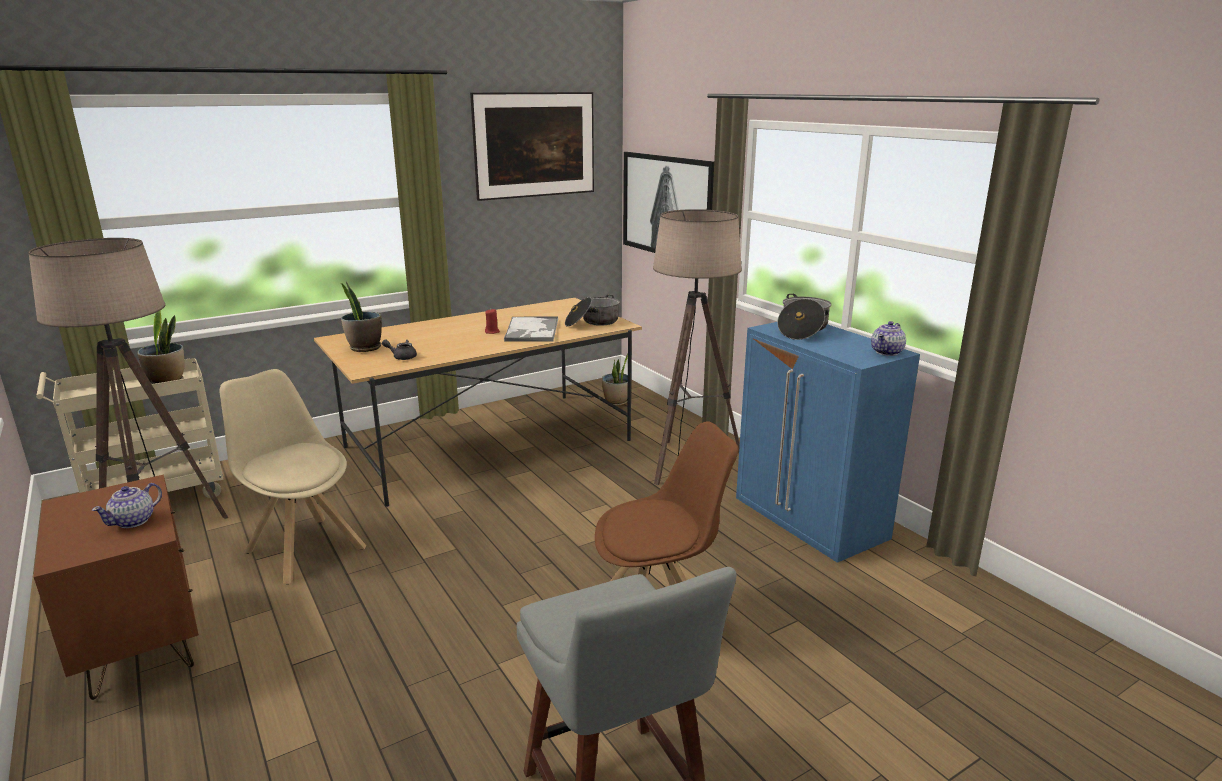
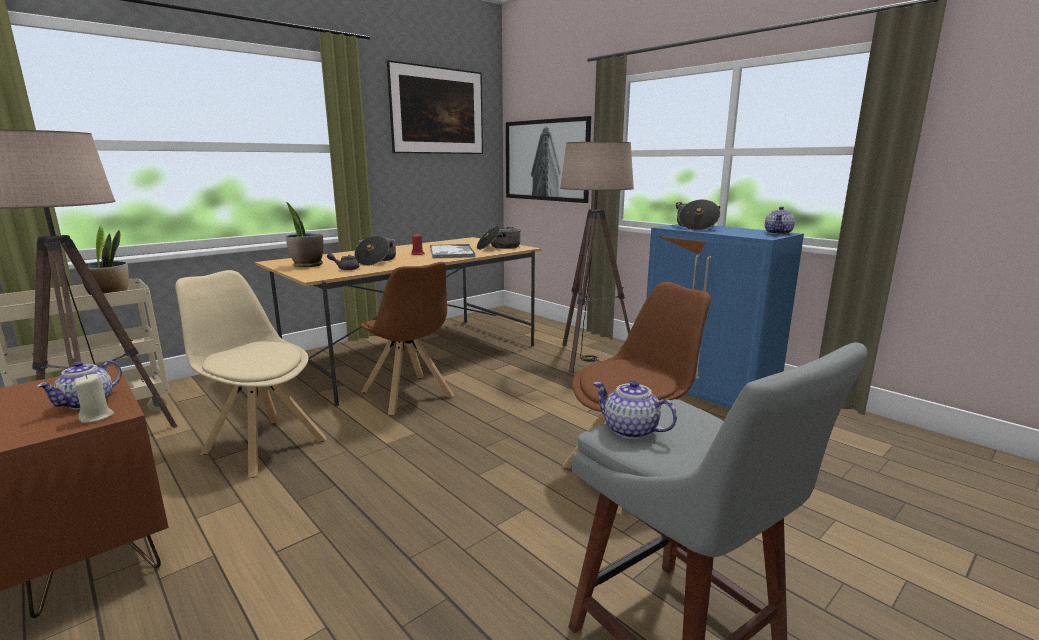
camera: 10 degrees left, 5 degrees down
(138, 539) = (97, 417): none -> beige candle
(441, 342) = (376, 260): none -> cooking pot
(465, 500) = (409, 396): none -> brown chair
(567, 609) = (631, 430): none -> teapot
(616, 402) = (509, 322): potted plant -> none

